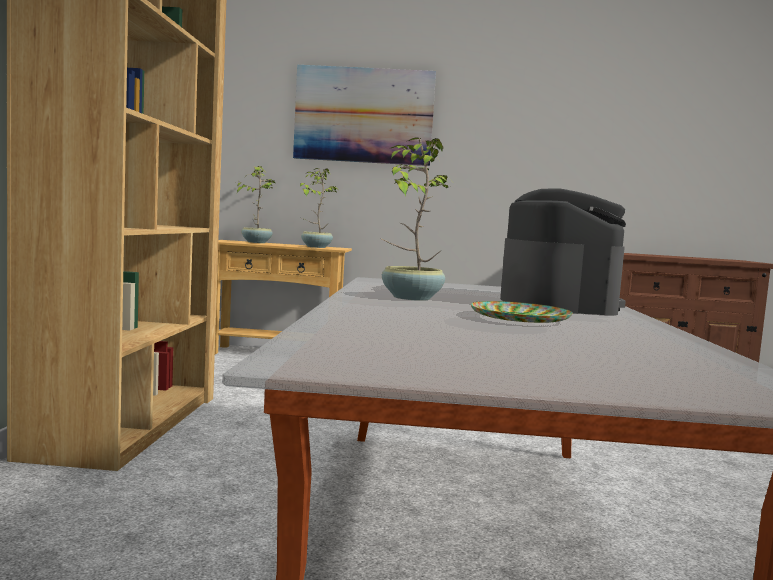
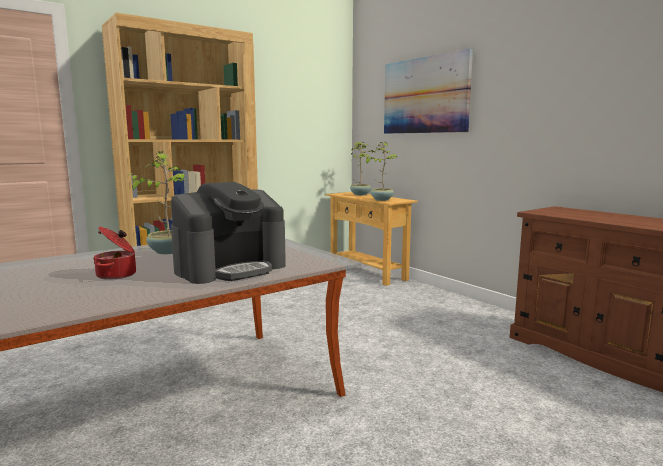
camera: 50 degrees right, 5 degrees up
(519, 318) = (117, 275): plate -> cooking pot

